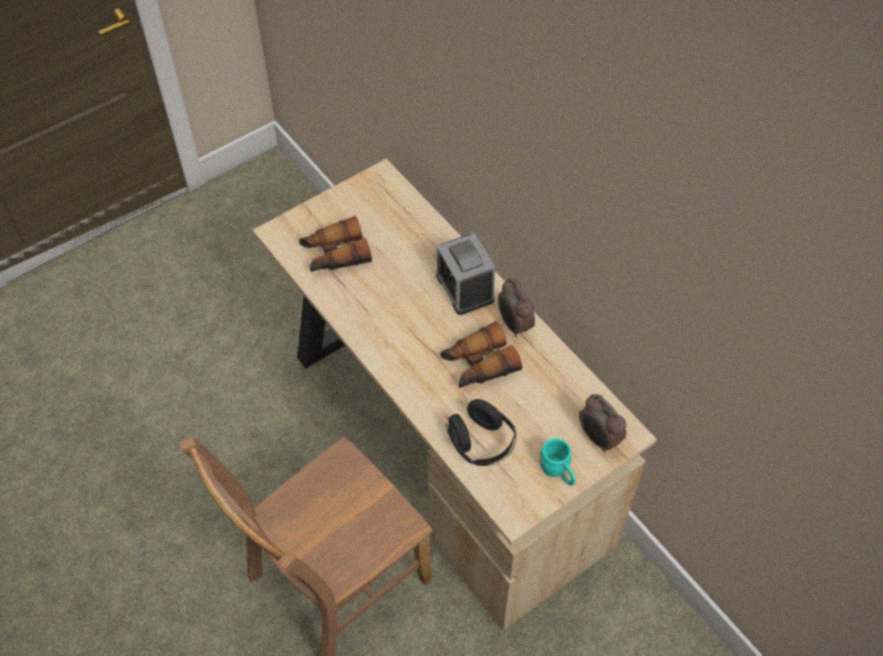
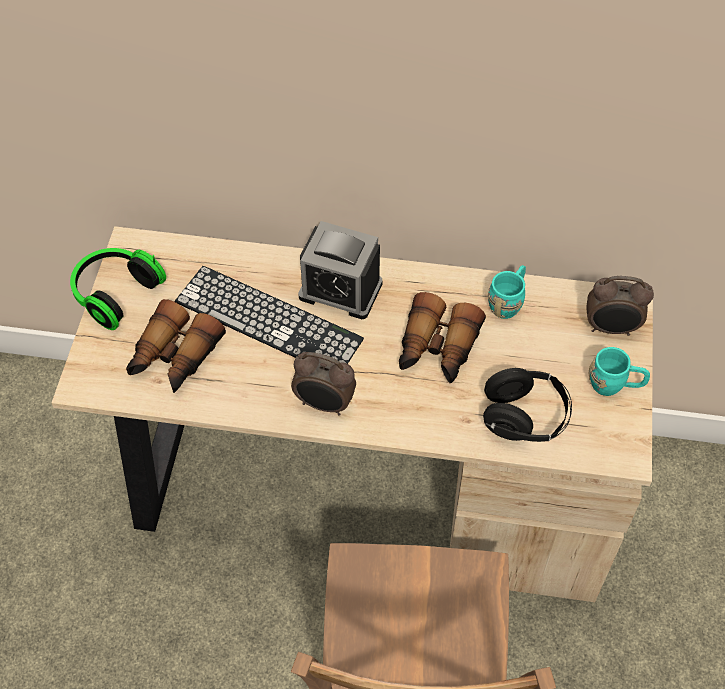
camera: 45 degrees left, 0 degrees up
(345, 196) = (114, 293): none -> headphones
(406, 273) = (268, 320): none -> keyboard
(514, 325) = (424, 288): alarm clock -> alarm clock (324, 404)
(554, 372) = (508, 302): none -> turquoise mug

